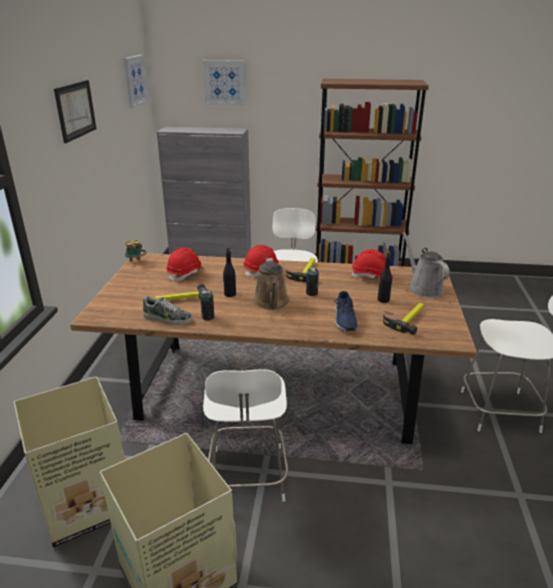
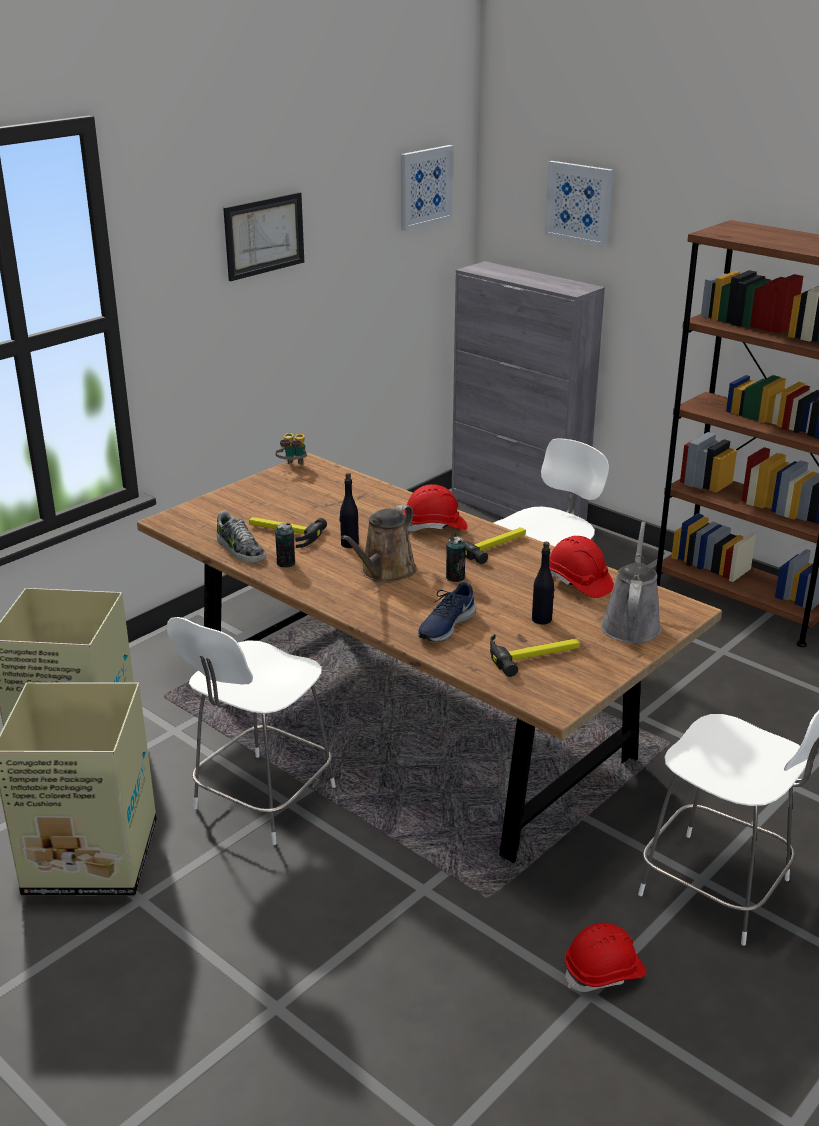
camera: 35 degrees right, 0 degrees up
(186, 273) = (333, 500): red hard hat -> red hard hat (604, 972)

